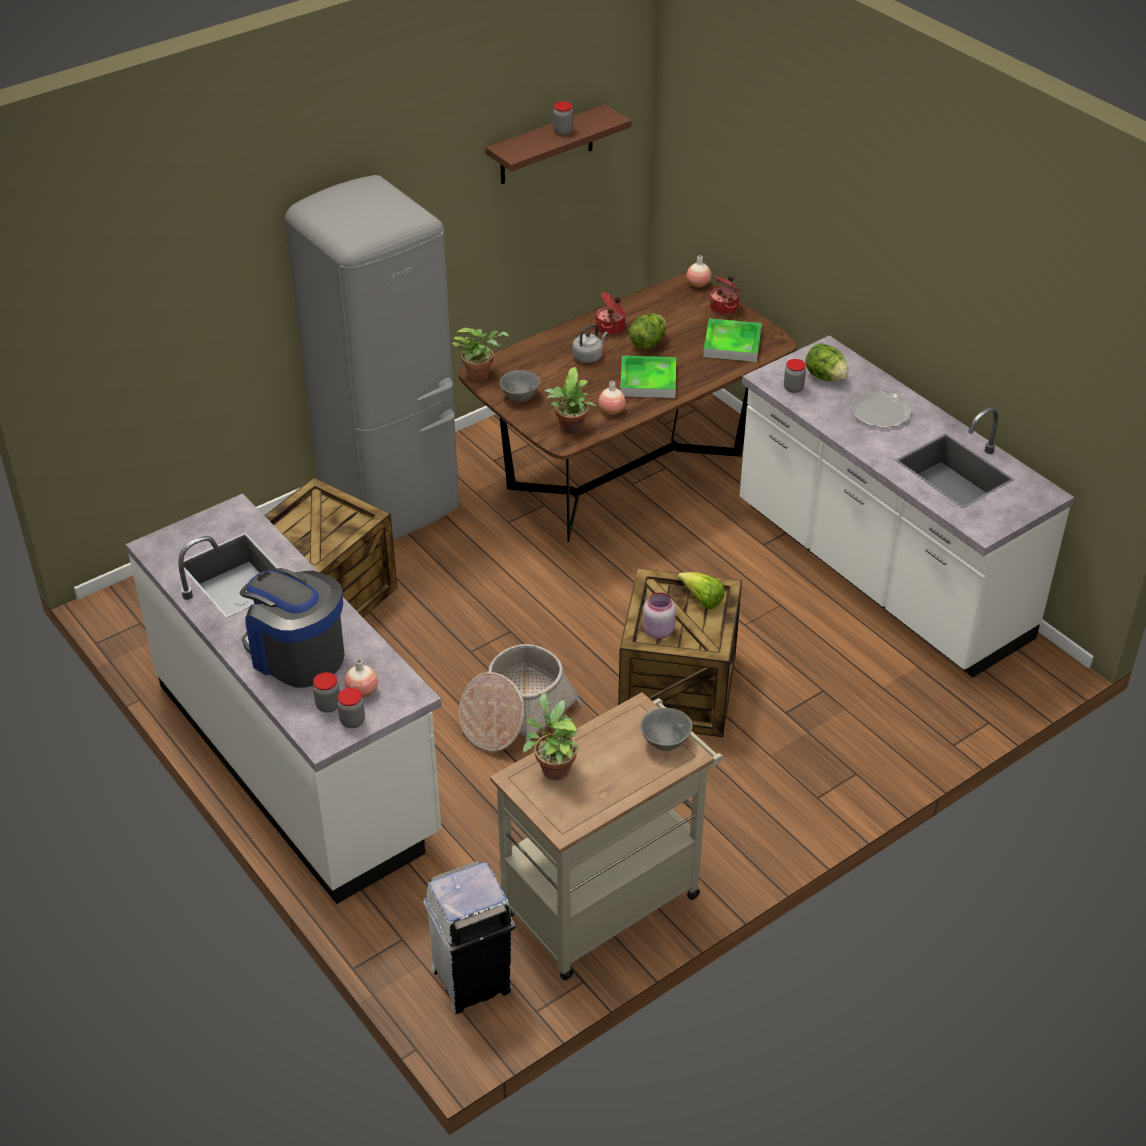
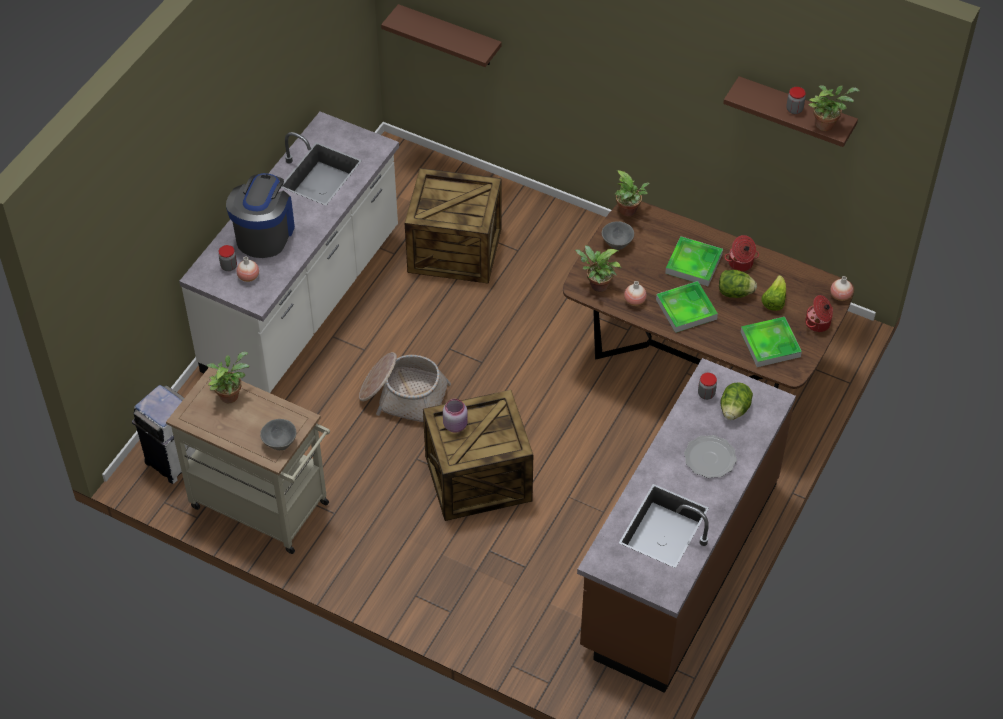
camera: 65 degrees right, 10 degrees up
(144, 374) = (449, 36): none -> brown shelf
(352, 721) = (221, 283): jar -> none
(393, 502) = (575, 243): grey fridge -> none
(589, 356) = (693, 264): grey kettle -> tray
(598, 121) = (826, 123): none -> potted plant
(702, 600) = (502, 439): lettuce -> lettuce (774, 301)
(879, 574) = (678, 565): white counter -> brown counter

